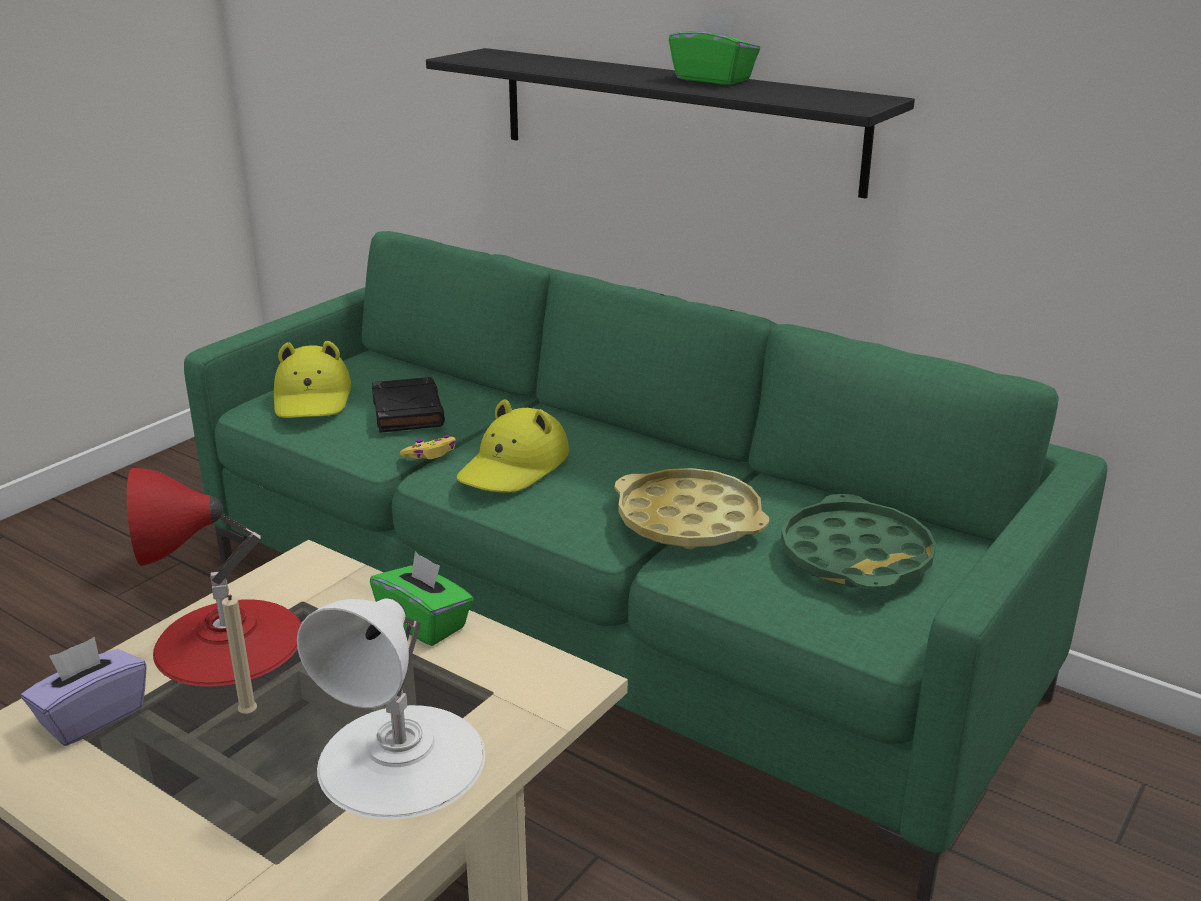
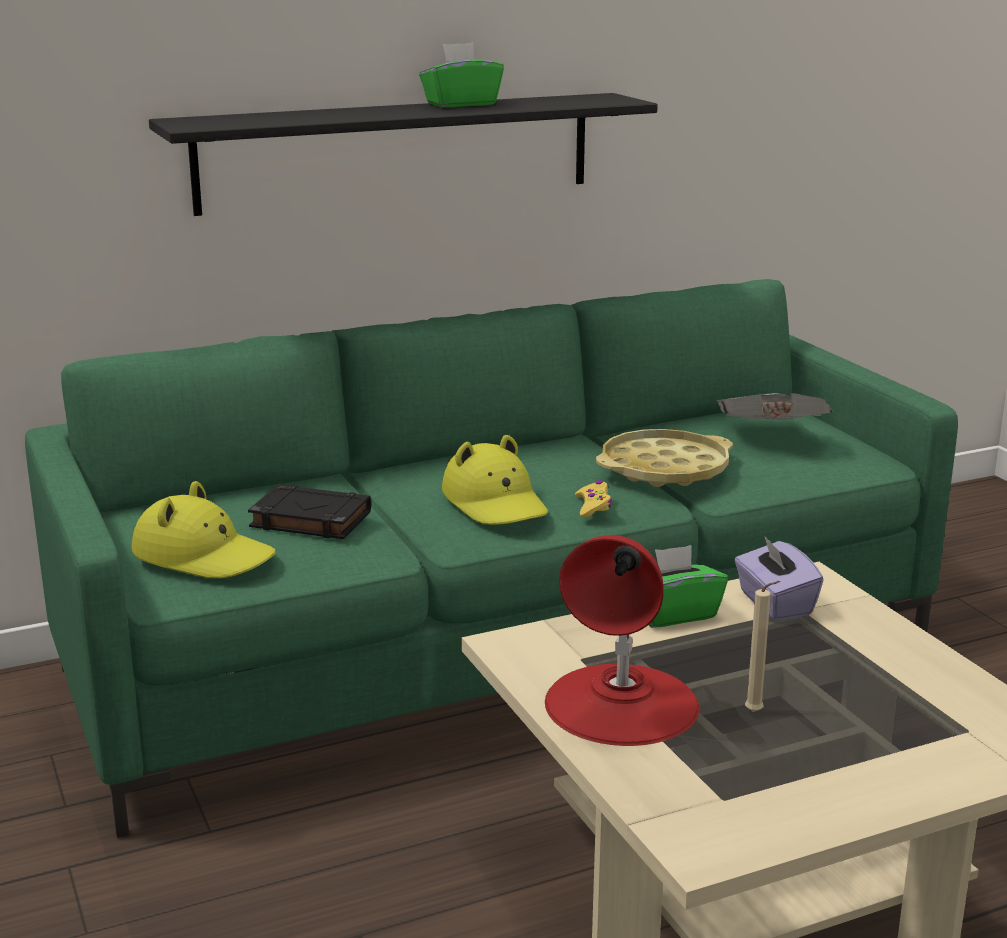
camera: 60 degrees left, 5 degrees down
(92, 716) = (698, 789): purple tissue box -> purple tissue box (774, 603)
(402, 760) = (867, 659): white table lamp -> none
(431, 454) = (412, 532): yellow game controller -> yellow game controller (593, 506)
(856, 557) = (771, 438): green tray -> newspaper

